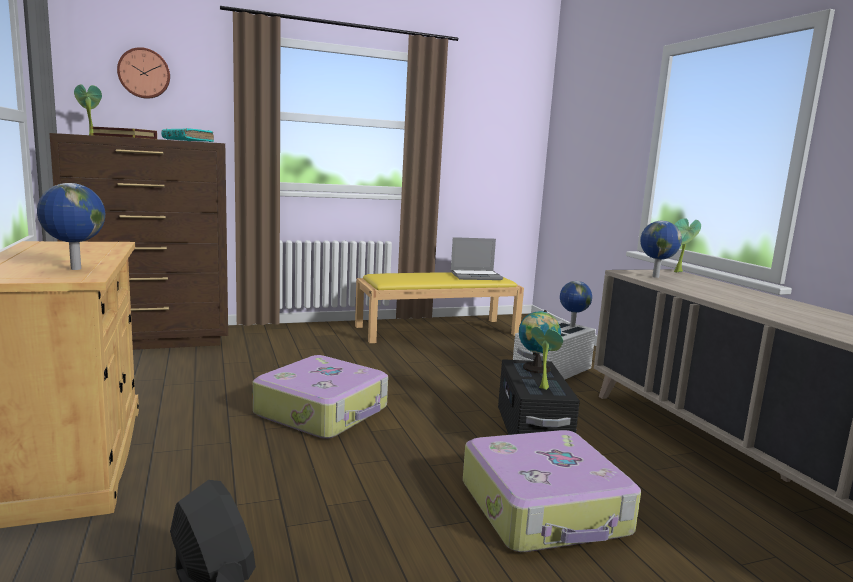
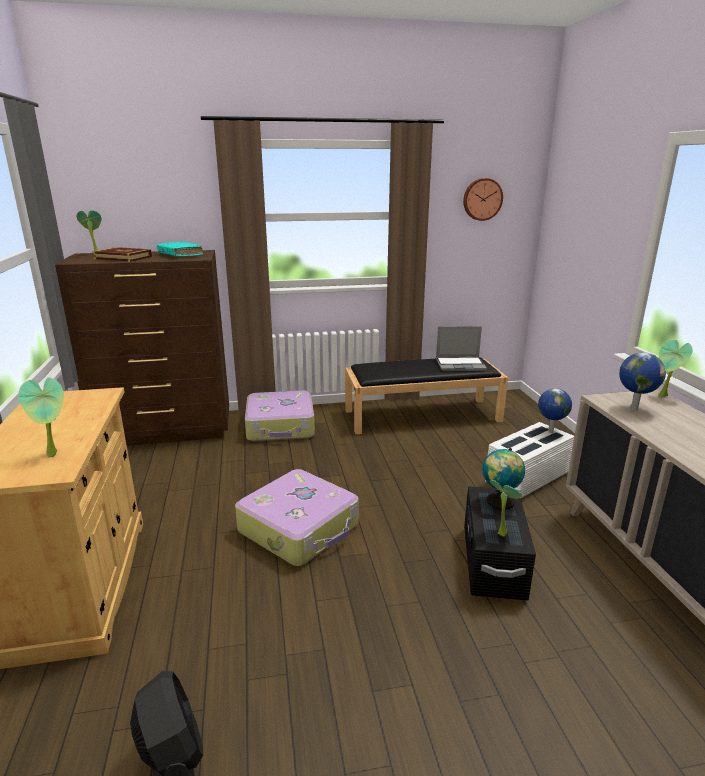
camera: 10 degrees right, 10 degrees up
(74, 269) = (54, 454): globe -> potted plant
(144, 73) = (138, 189): wall clock -> wall clock (482, 199)
(438, 330) = (423, 415): yellow bench -> black bench
(545, 509) = (489, 673): suitcase -> suitcase (281, 426)

